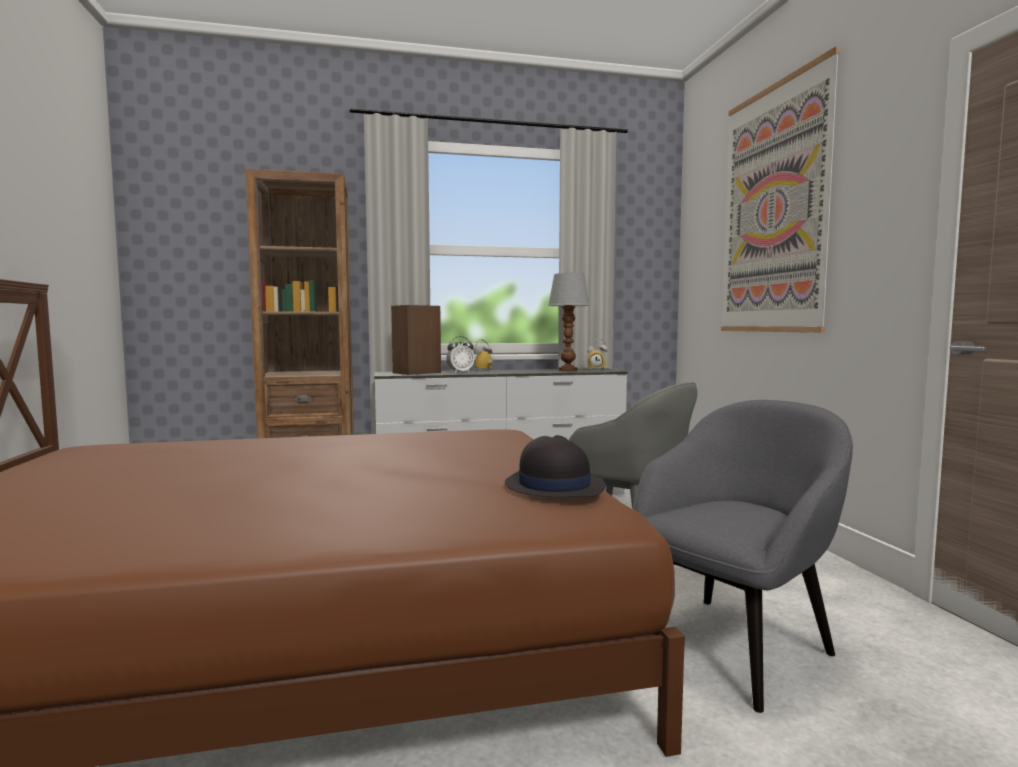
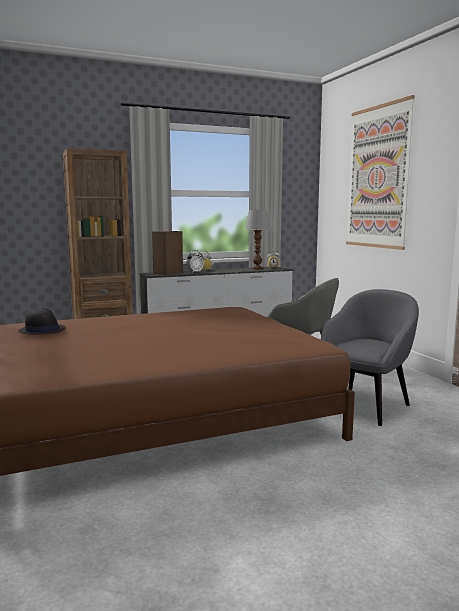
camera: 10 degrees left, 5 degrees up
(553, 485) = (291, 333): black hat -> black hat (42, 330)

